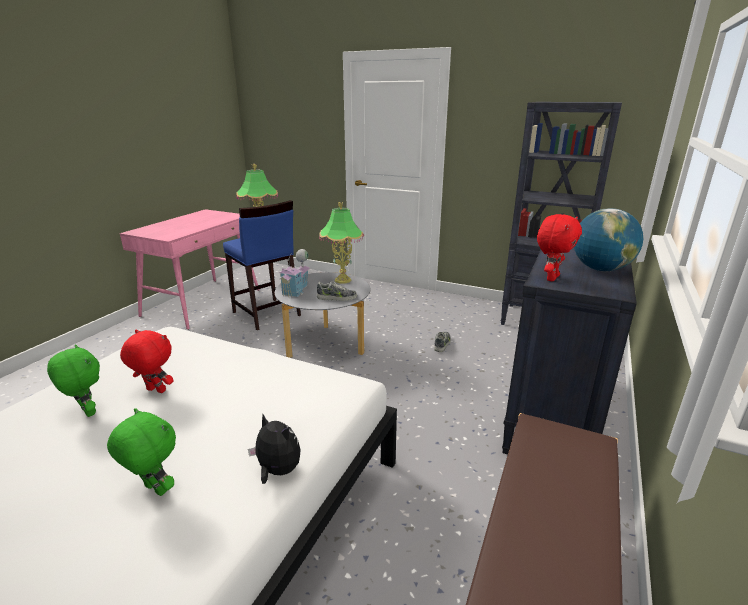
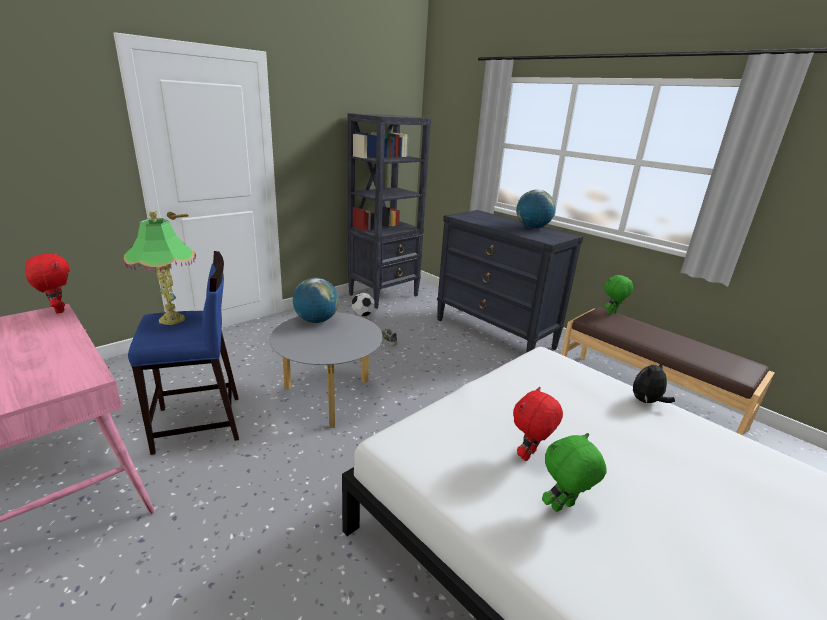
camera: 70 degrees left, 0 degrees up
(154, 490) = (676, 458): green plush toy -> green plush toy (612, 313)
(297, 290) = (316, 349): toy house -> none
(336, 298) = (359, 333): shoe -> none
(343, 280) = (316, 321): table lamp -> globe
(477, 322) = (363, 315): none -> football
(551, 278) = (542, 238): red plush toy -> red plush toy (58, 310)

